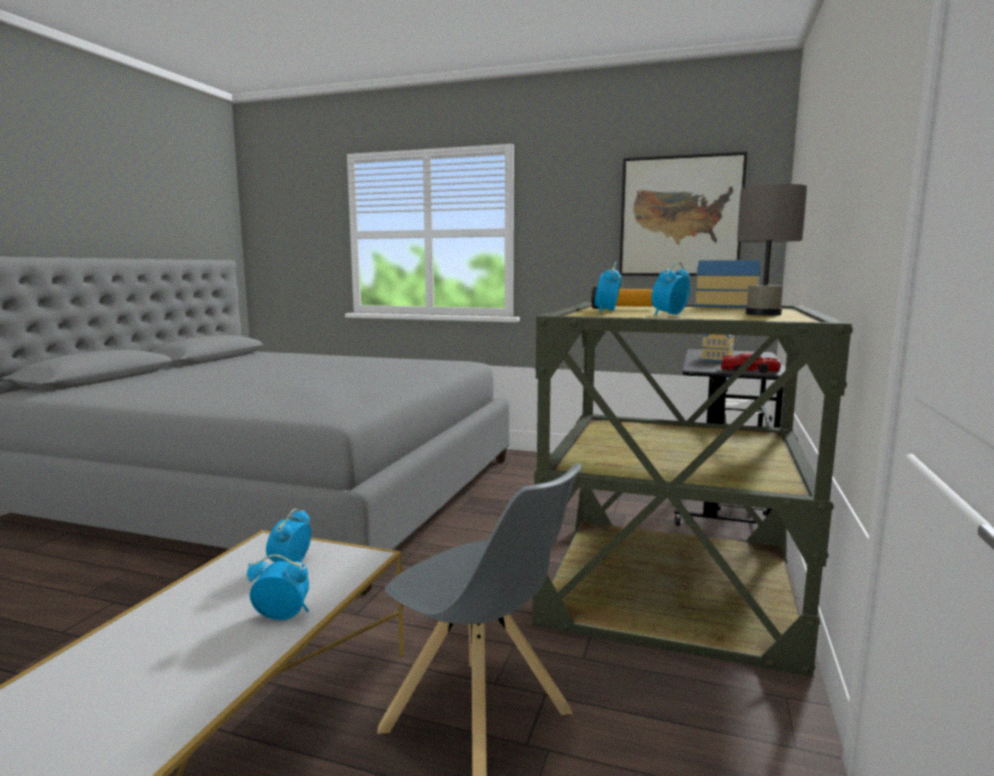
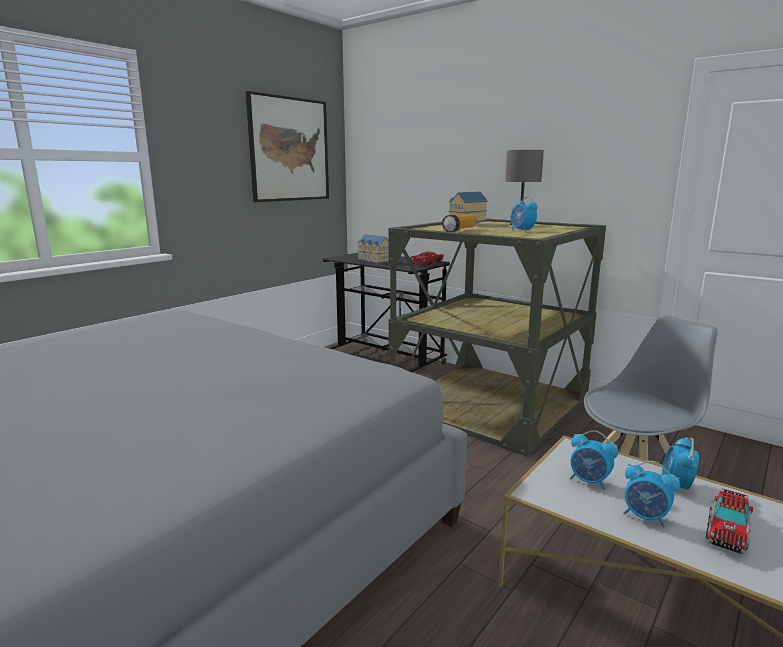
camera: 70 degrees left, 5 degrees up
(178, 640) = (727, 532): none -> toy truck
(607, 311) = (483, 233): alarm clock -> alarm clock (645, 517)

